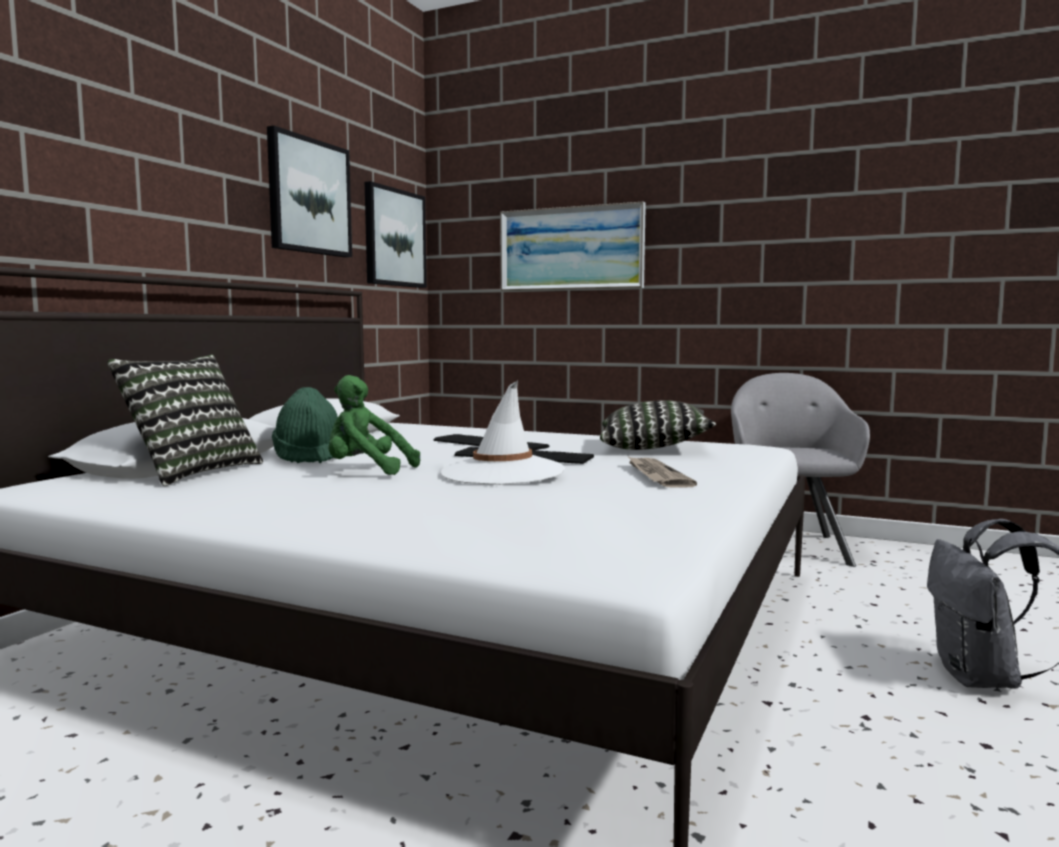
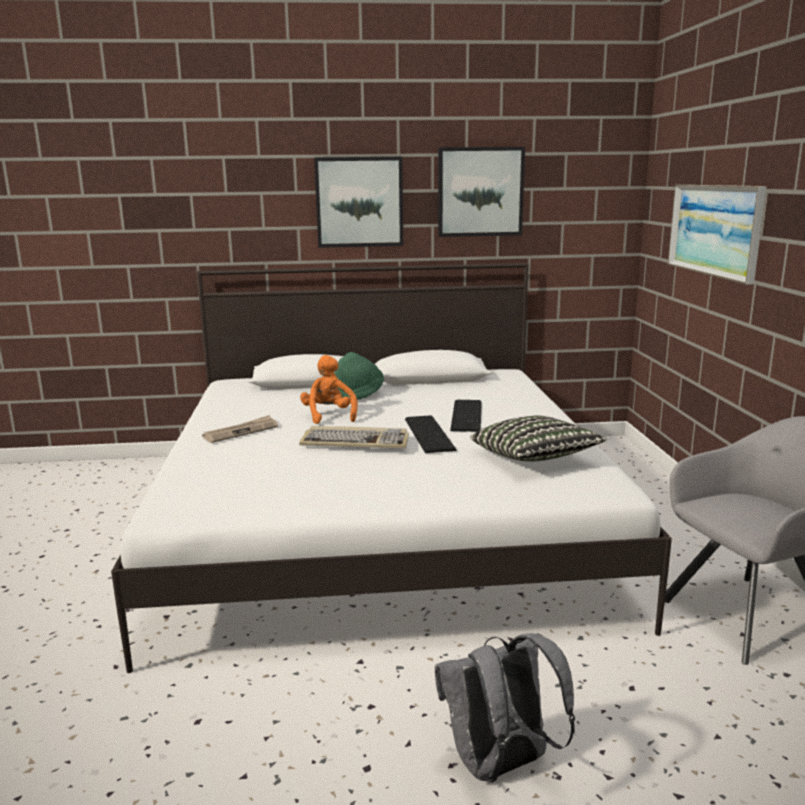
camera: 60 degrees right, 10 degrees up
(191, 472) = (289, 391): pillow -> none
(366, 470) = (329, 416): green plush toy -> orange plush toy
(394, 238) = (589, 210): picture -> picture (359, 202)
(502, 472) = (356, 442): white hat -> keyboard
(656, 475) = (410, 479): newspaper -> newspaper (241, 432)

